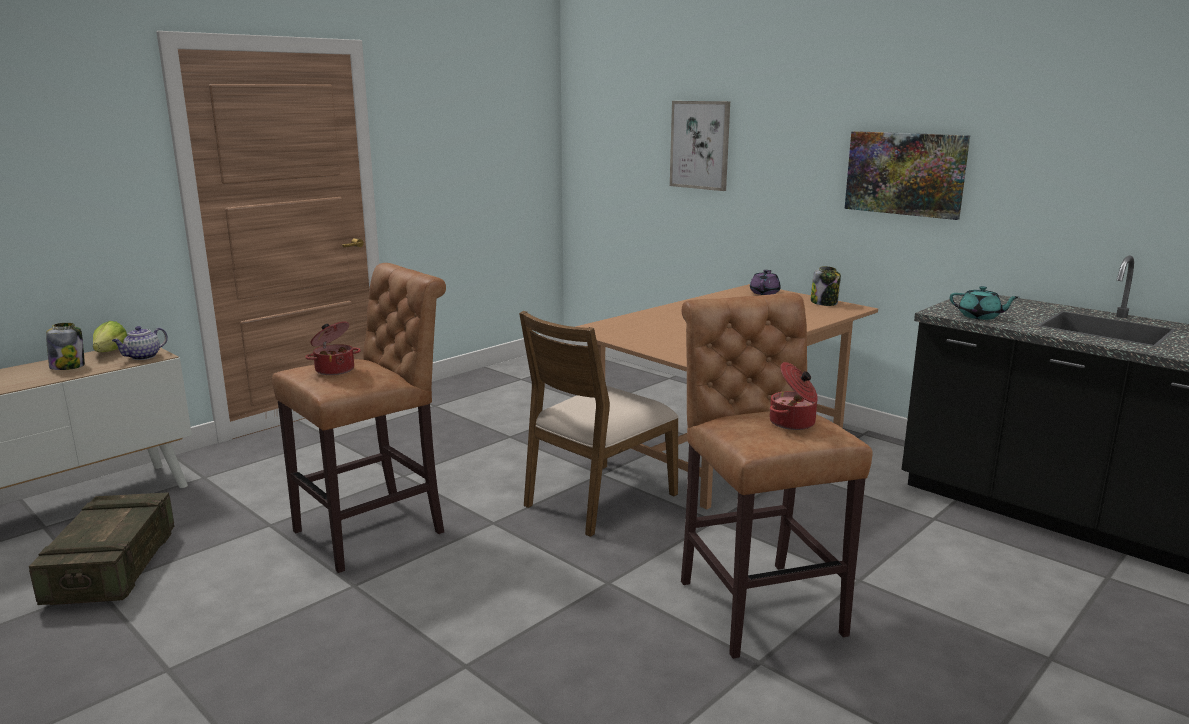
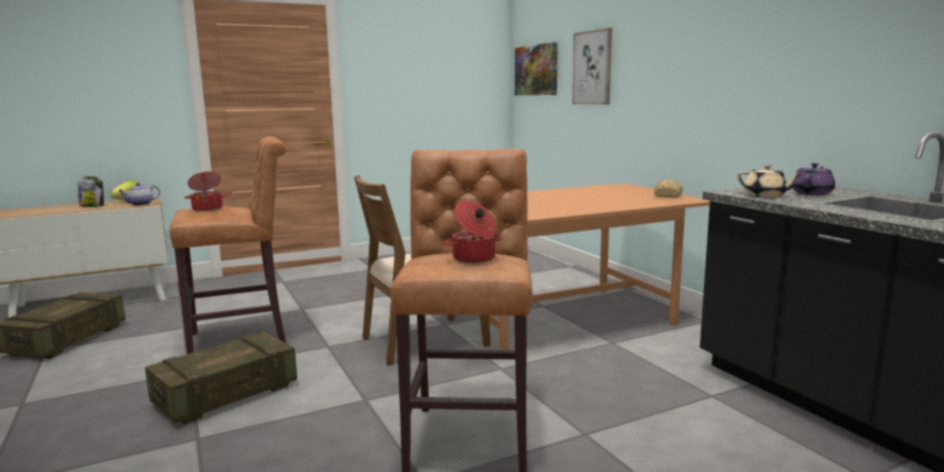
camera: 20 degrees right, 5 degrees down
(438, 606) = (226, 395): none -> crate
(765, 293) = (625, 188): purple teapot -> purple teapot (812, 193)
(824, 303) = (668, 195): jar -> bread
(905, 173) = (740, 73): picture -> picture (536, 70)
(980, 317) = (765, 195): turquoise teapot -> beige teapot

